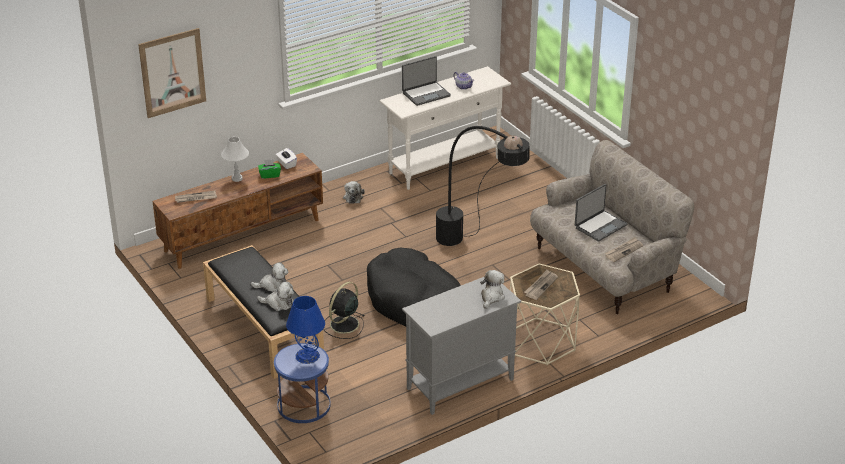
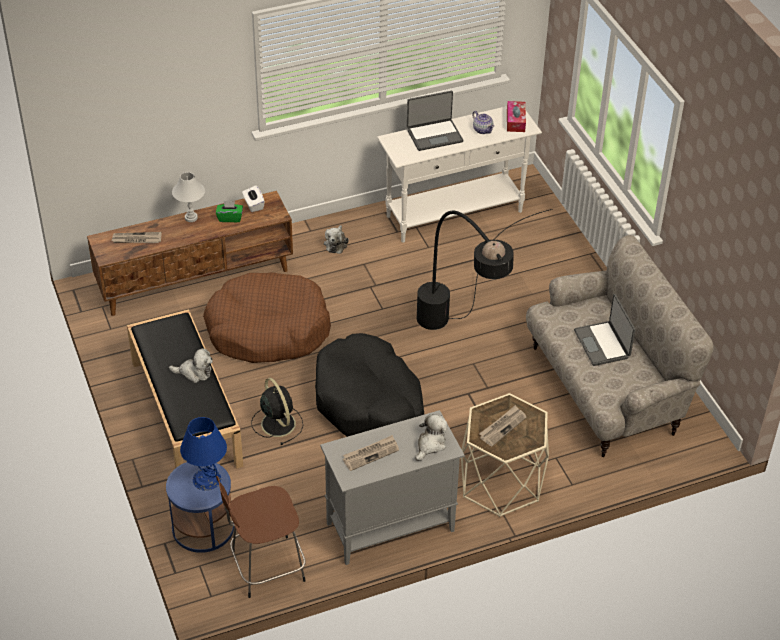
camera: 10 degrees right, 10 degrees up
(172, 72) = (116, 95): picture -> none
(278, 303) = (194, 399): plush toy -> none
(315, 262) = (268, 330): none -> brown dog bed
(343, 325) = (277, 423): black fan -> black fan turned 105 degrees clockwise
(365, 425) = (265, 567): none -> brown stool
(488, 78) = (515, 121): none -> tissue box
(600, 226) = (603, 344): laptop -> laptop turned 105 degrees clockwise
(623, 251) = (621, 384): newspaper -> newspaper (371, 454)

